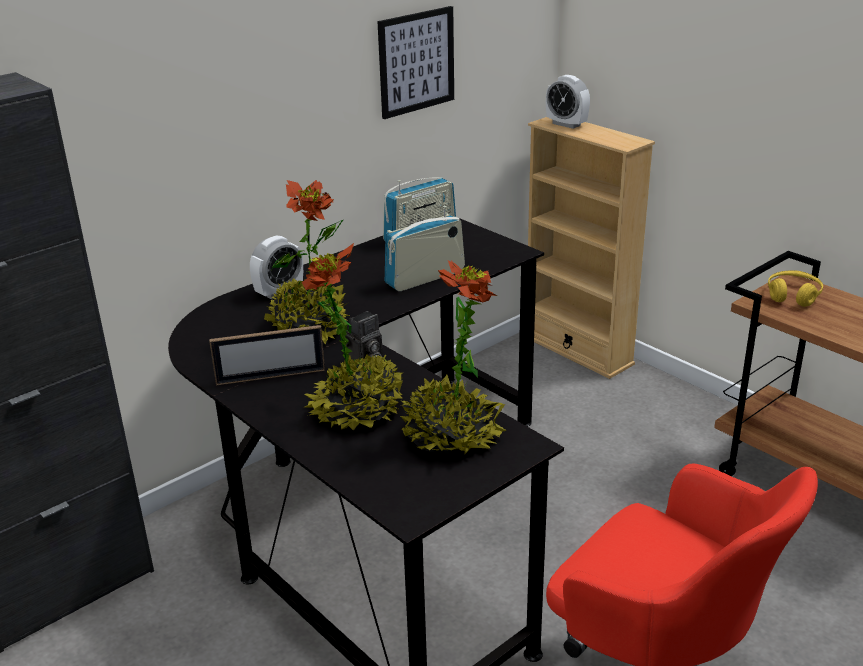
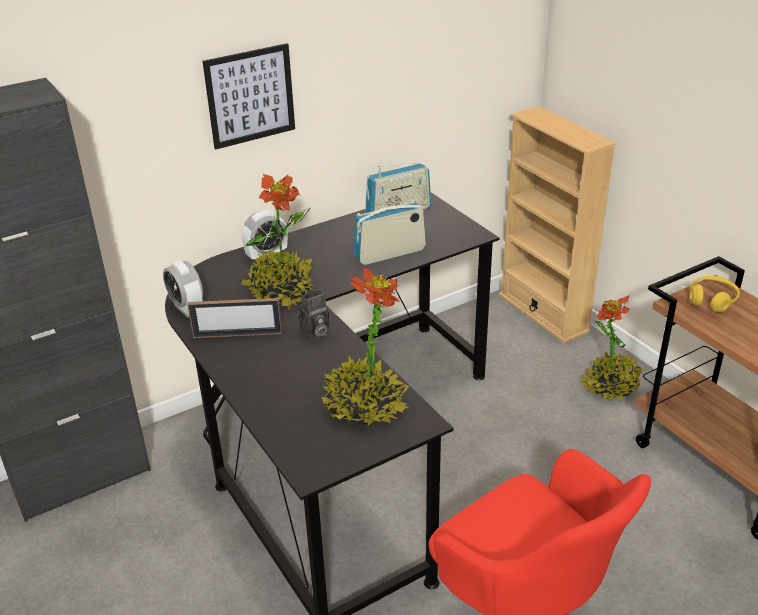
camera: 10 degrees right, 5 degrees up
(357, 410) = (296, 373): potted plant -> potted plant (610, 386)
(416, 62) = (404, 62): picture -> picture (250, 96)
(566, 124) = (543, 118): alarm clock -> alarm clock (187, 309)

